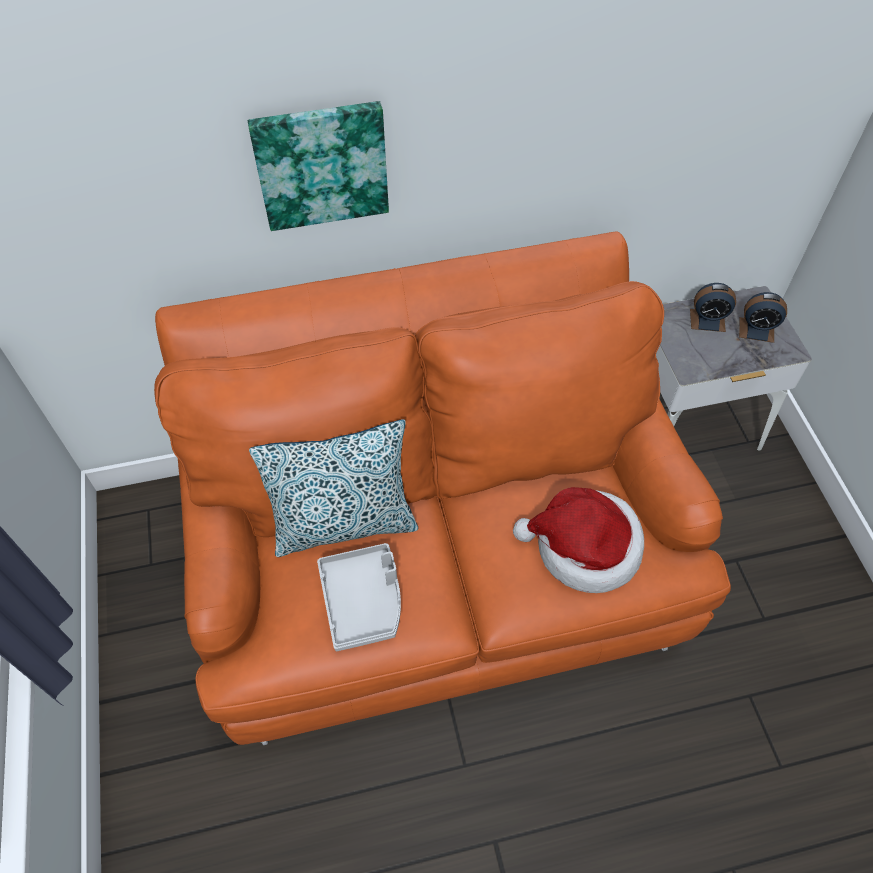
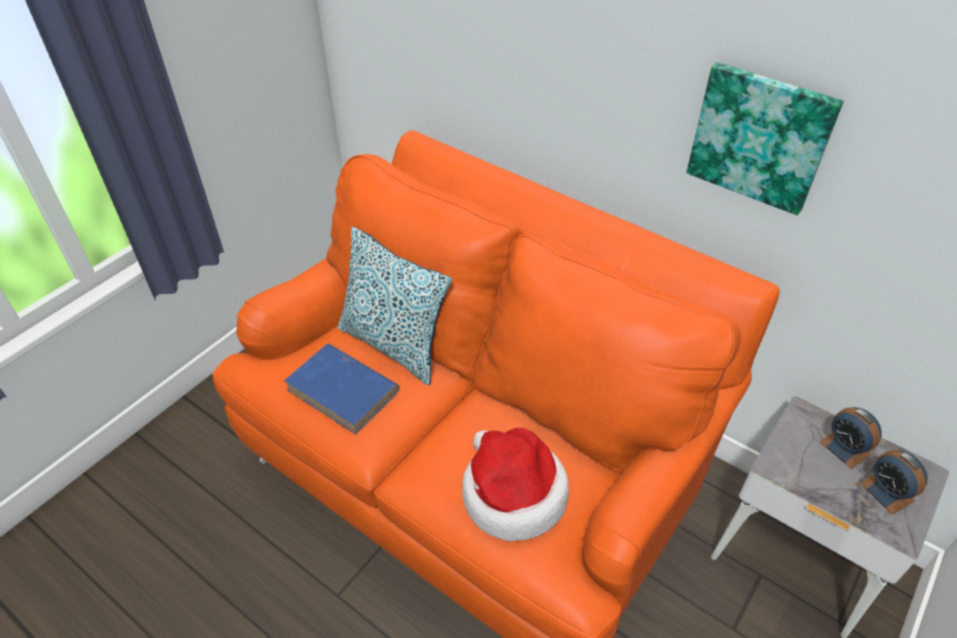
camera: 50 degrees right, 10 degrees down
(321, 164) = (544, 73): picture -> picture (760, 137)
(363, 601) = (344, 391): grey tray -> blue book

